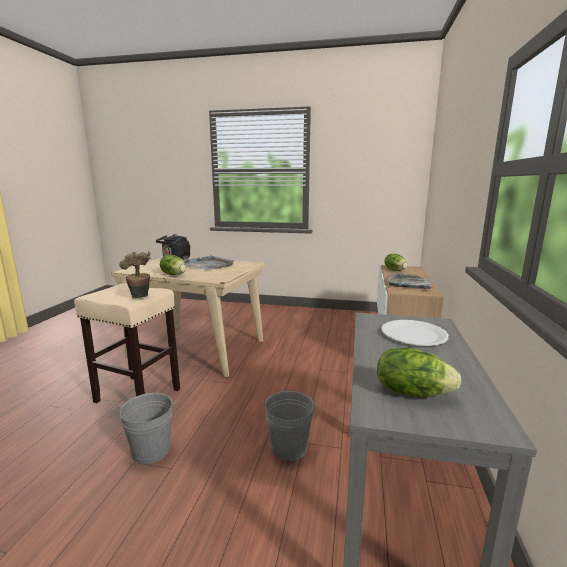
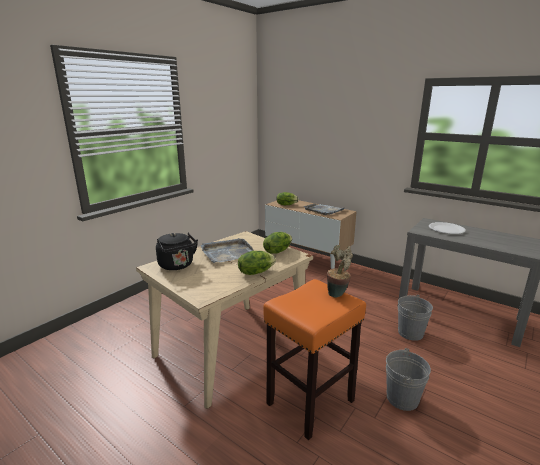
camera: 65 degrees left, 5 degrees up
(137, 395) = (310, 402): beige stool -> orange stool
(412, 392) = (513, 245): lettuce -> lettuce (277, 251)

